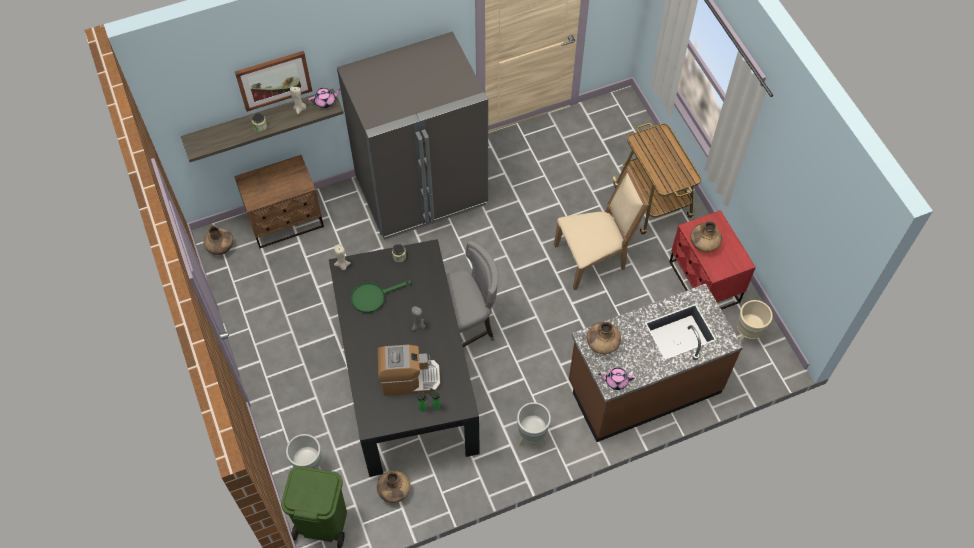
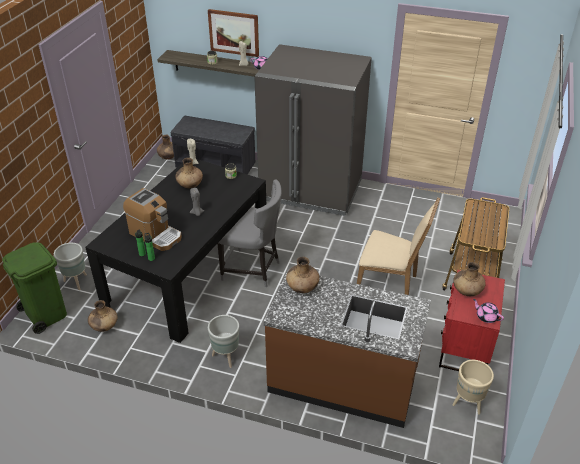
camera: 40 degrees right, 20 degrees down
(286, 222) = (216, 164): brown nightstand -> grey bench
(373, 297) = (190, 185): green frying pan -> brown vase
(616, 381) = (285, 315): pink teapot -> pink teapot (486, 317)

